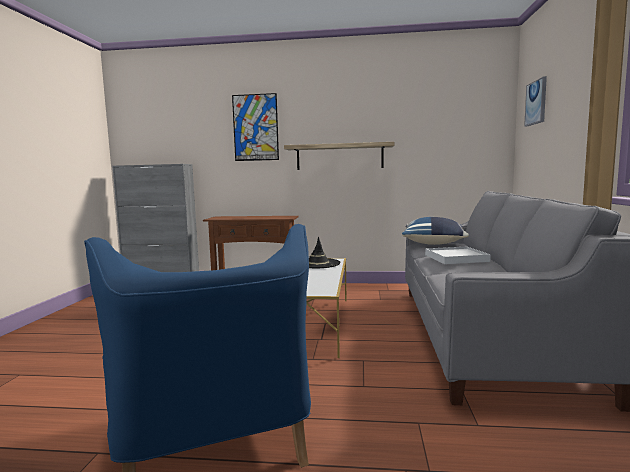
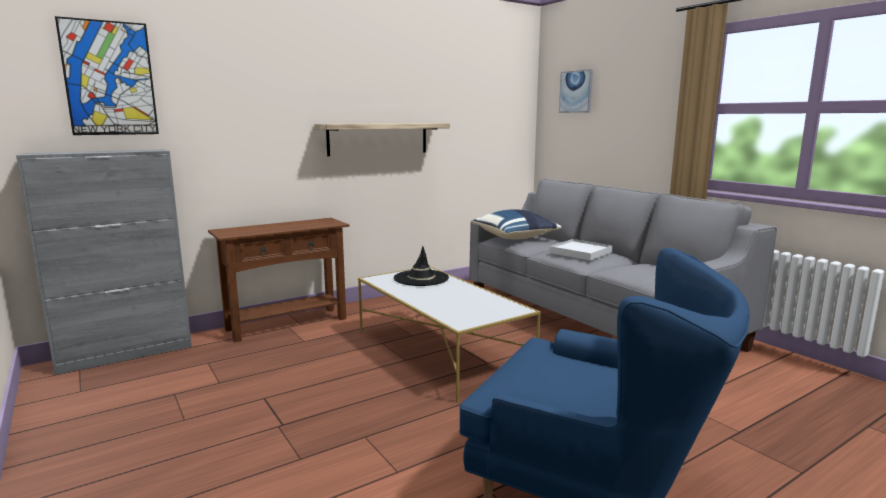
camera: 40 degrees left, 5 degrees up
(255, 127) = (267, 95): picture -> picture (109, 78)

